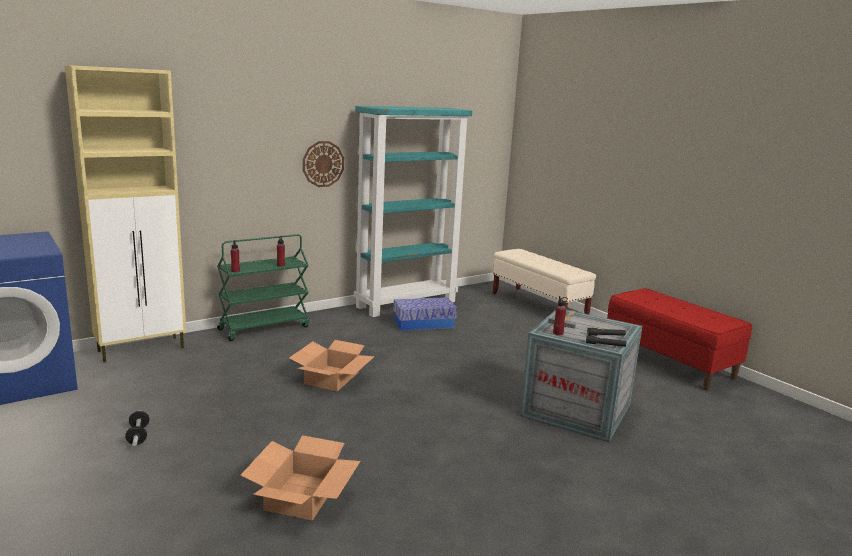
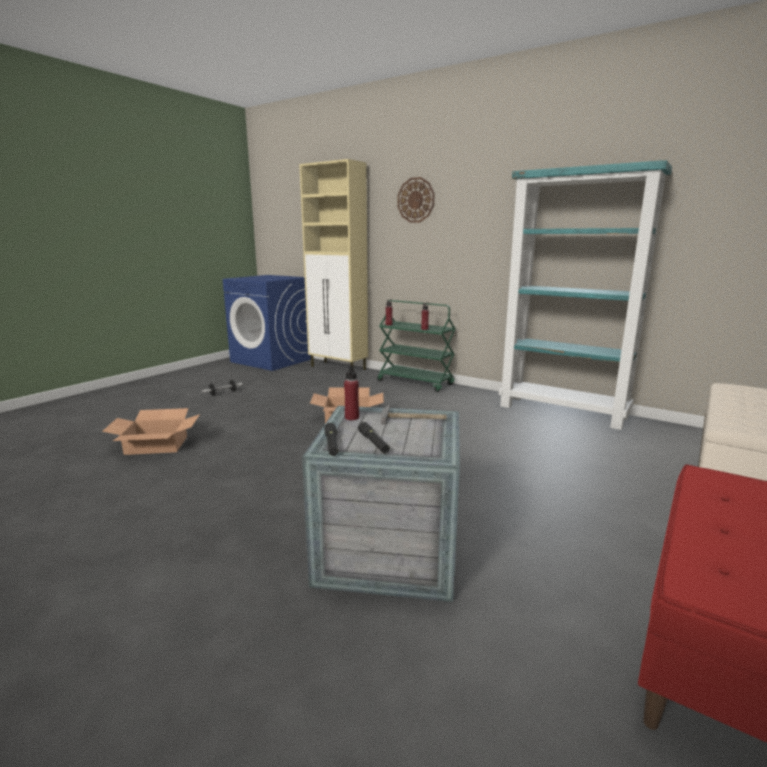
camera: 70 degrees right, 0 degrees up
(323, 164) = (493, 241): wall clock -> wall clock (416, 200)
(423, 323) = (523, 427): storage box -> none

